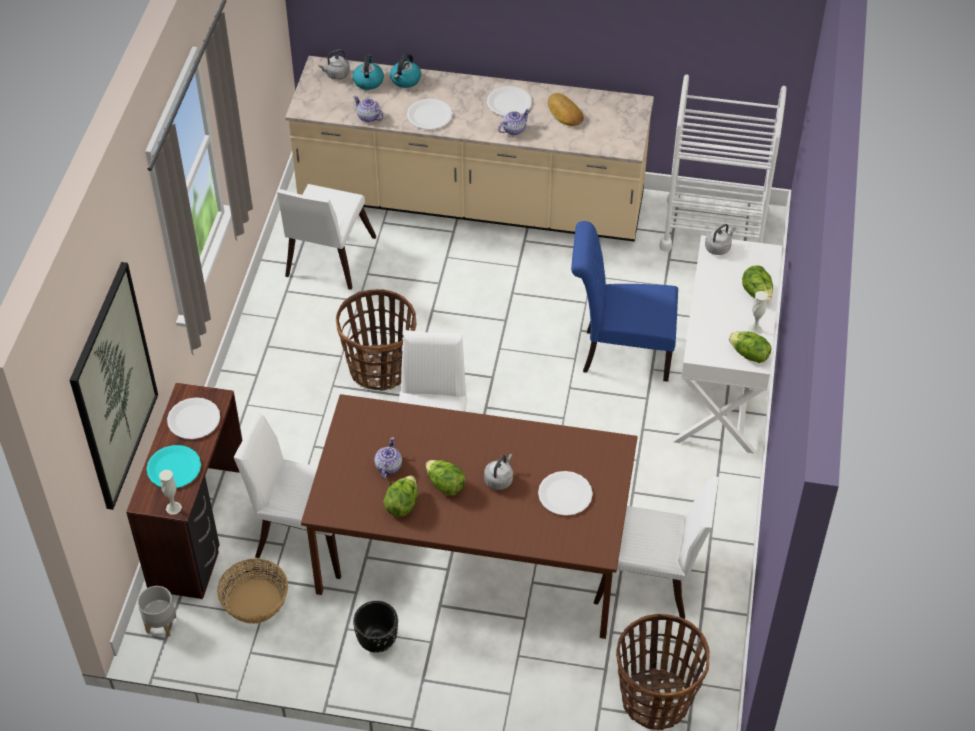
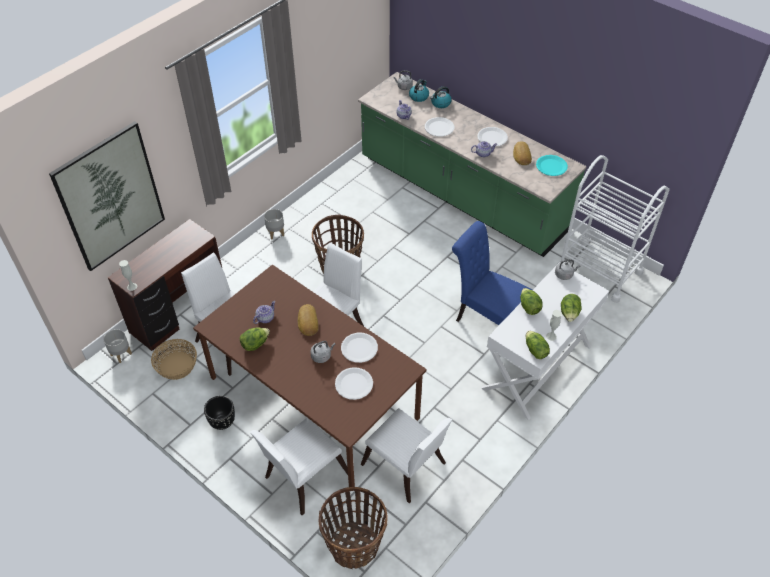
camera: 30 degrees right, 0 degrees up
(174, 468) = (150, 265): turquoise plate -> turquoise plate (551, 166)
(194, 419) = (182, 243): white plate -> white plate (359, 348)
(251, 360) = (275, 233): none -> grey planter
(327, 261) = (356, 196): white chair -> white chair (302, 478)
(445, 485) = (288, 344): lettuce -> lettuce (529, 307)
(447, 447) = (307, 322): none -> bread
(471, 201) = (461, 195): beige counter -> green counter

